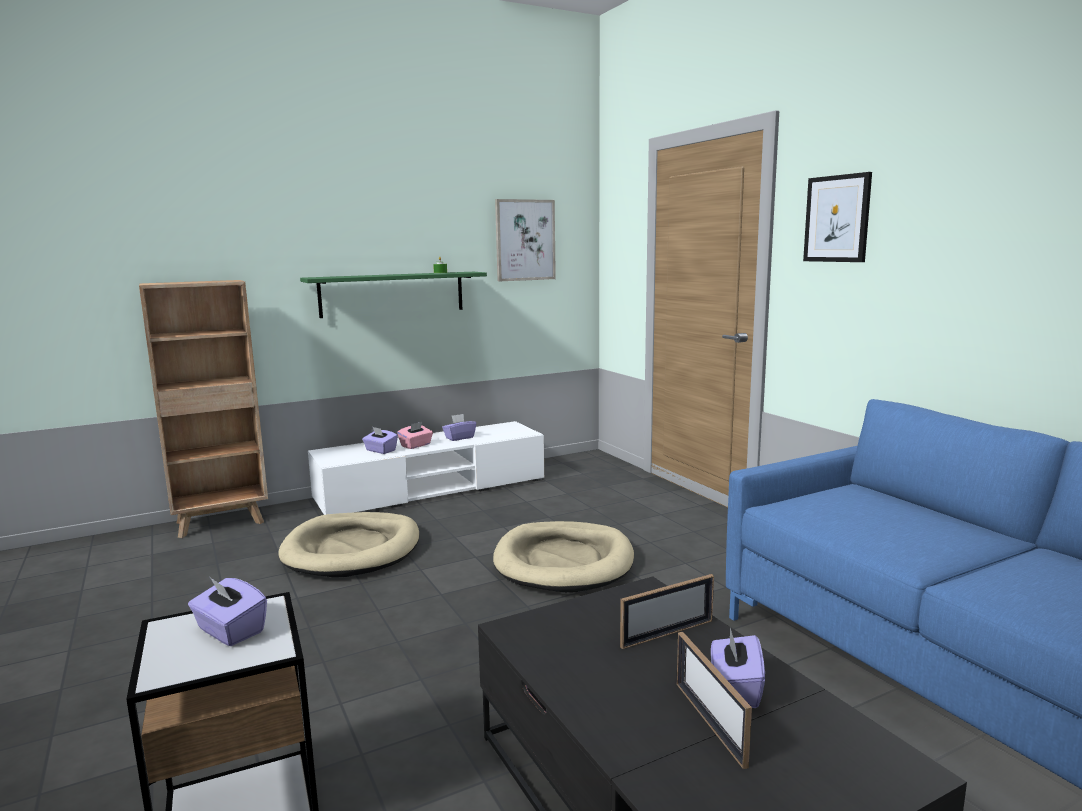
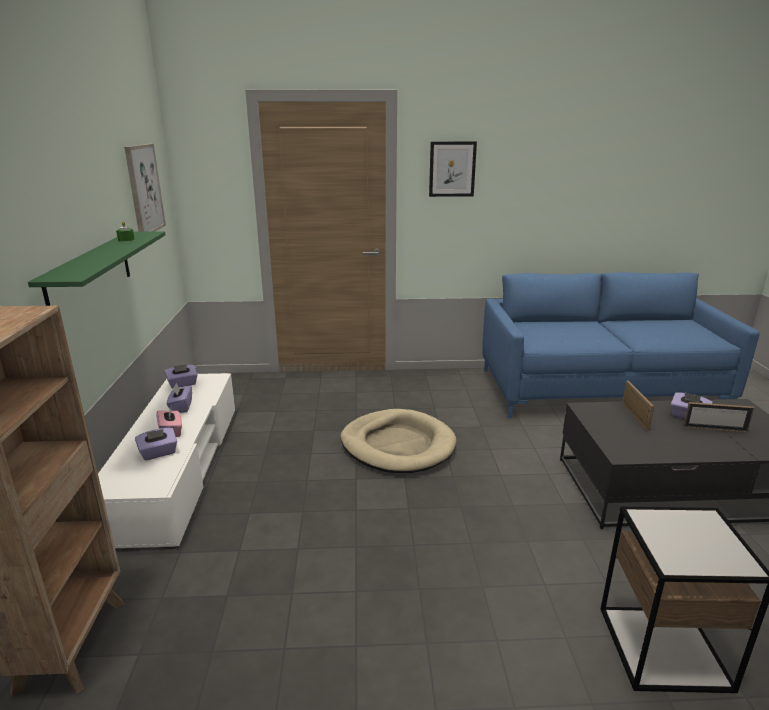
camera: 65 degrees left, 10 degrees up
(230, 631) = (682, 534): purple tissue box -> purple tissue box (182, 384)
(352, 549) = (277, 541): beige dog bed -> none

